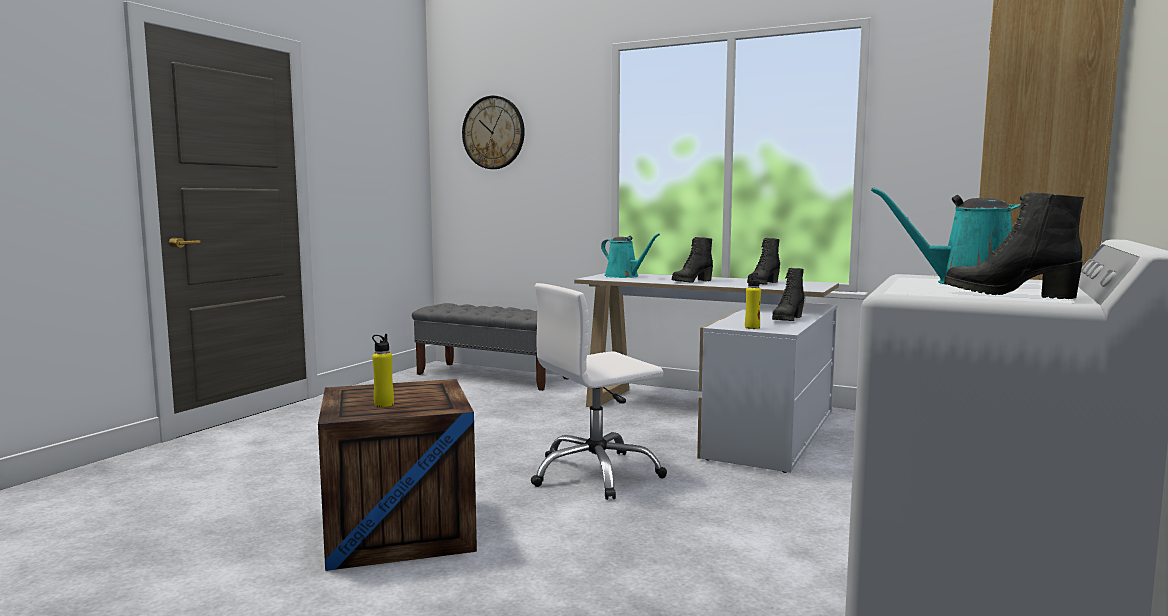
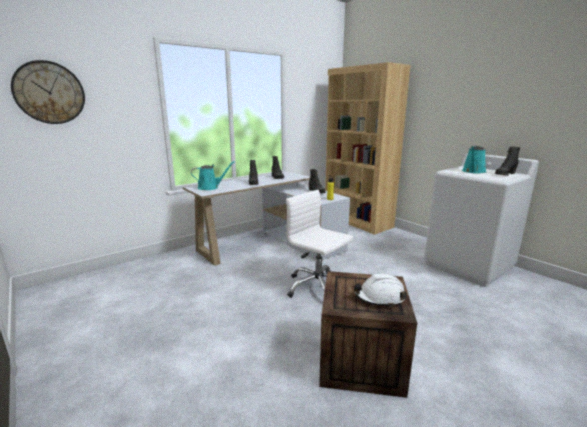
camera: 65 degrees left, 10 degrees up
(384, 404) = (379, 297): yellow bottle -> white hard hat
(492, 376) = (106, 277): grey bench -> none
(596, 474) = (317, 287): white office chair -> white office chair turned 135 degrees clockwise

